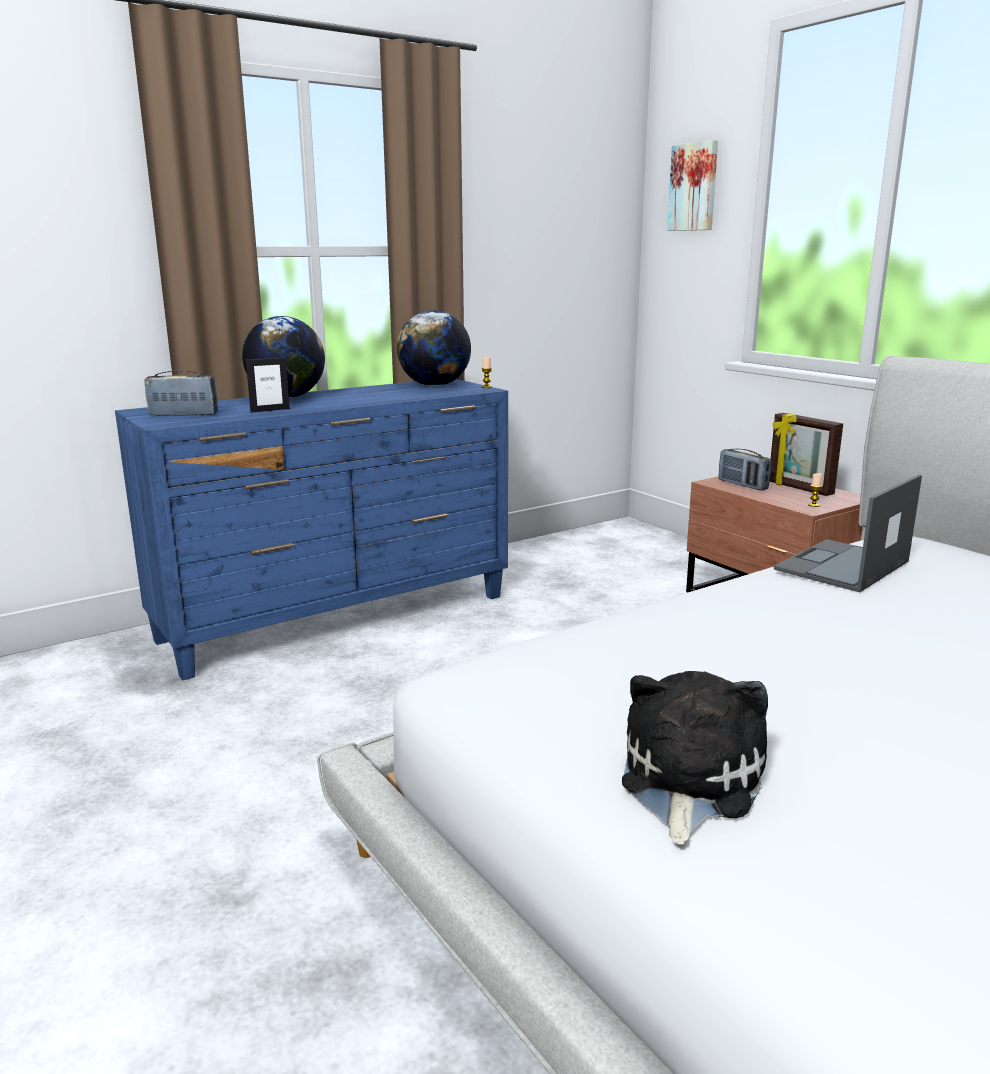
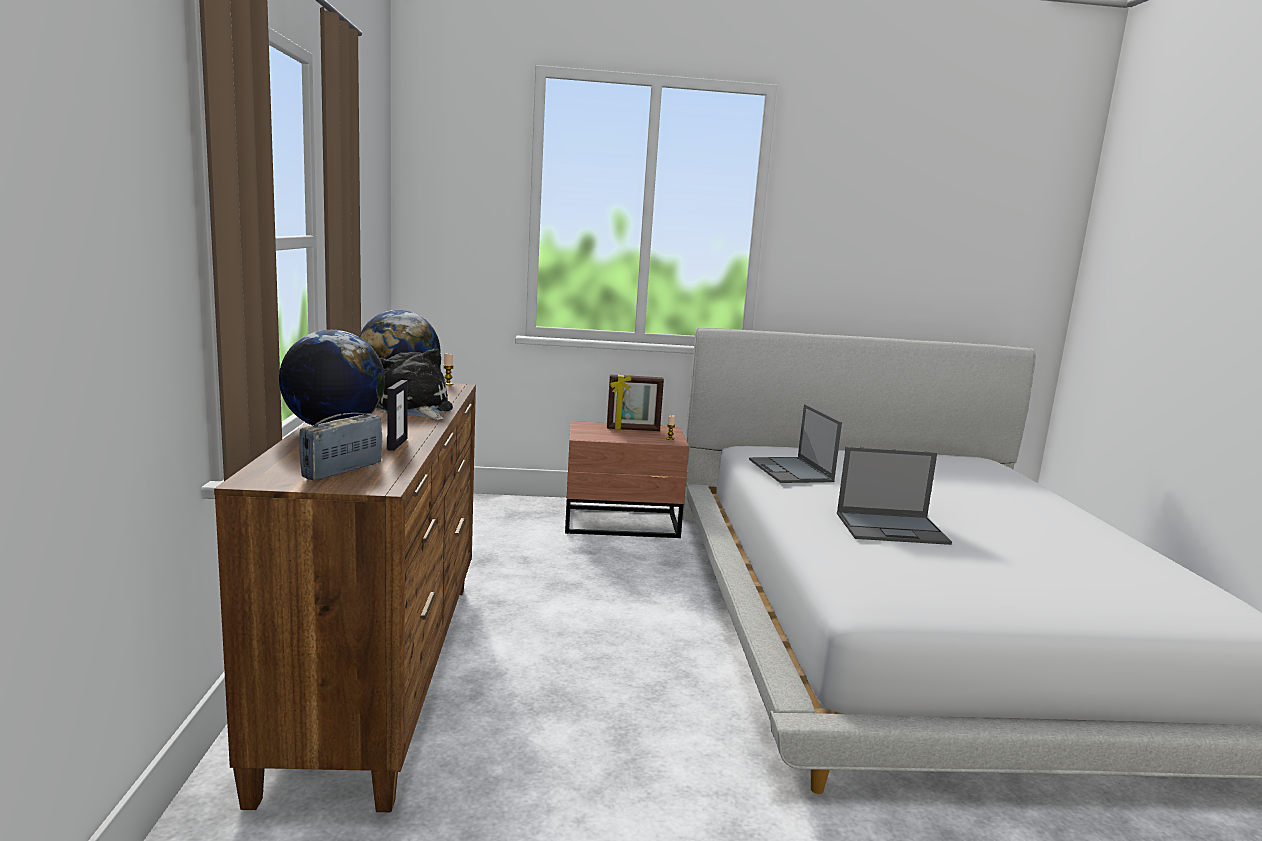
camera: 60 degrees left, 5 degrees down
(339, 618) = (382, 673): blue dresser -> brown dresser
(687, 782) = (1042, 591): plush toy -> plush toy (413, 408)
(694, 187) = (459, 186): picture -> none
(739, 649) = (892, 528): none -> laptop
(742, 485) = (602, 435): radio -> none

